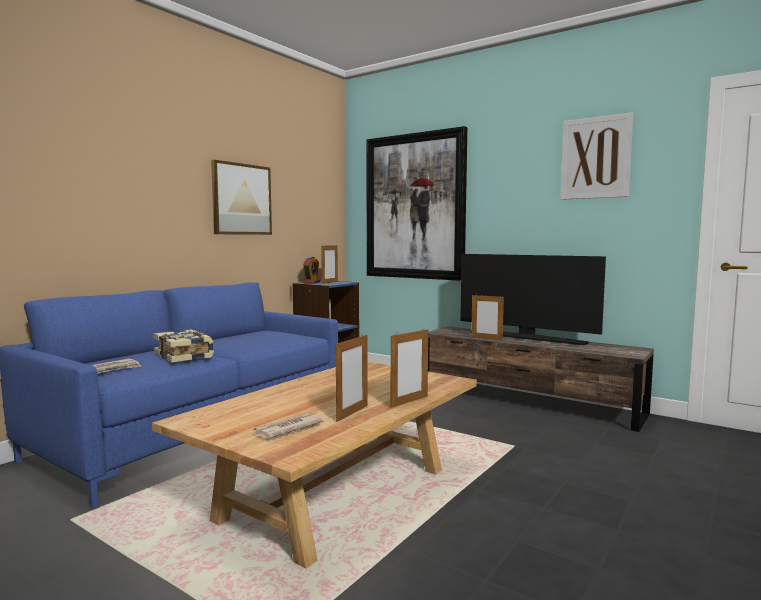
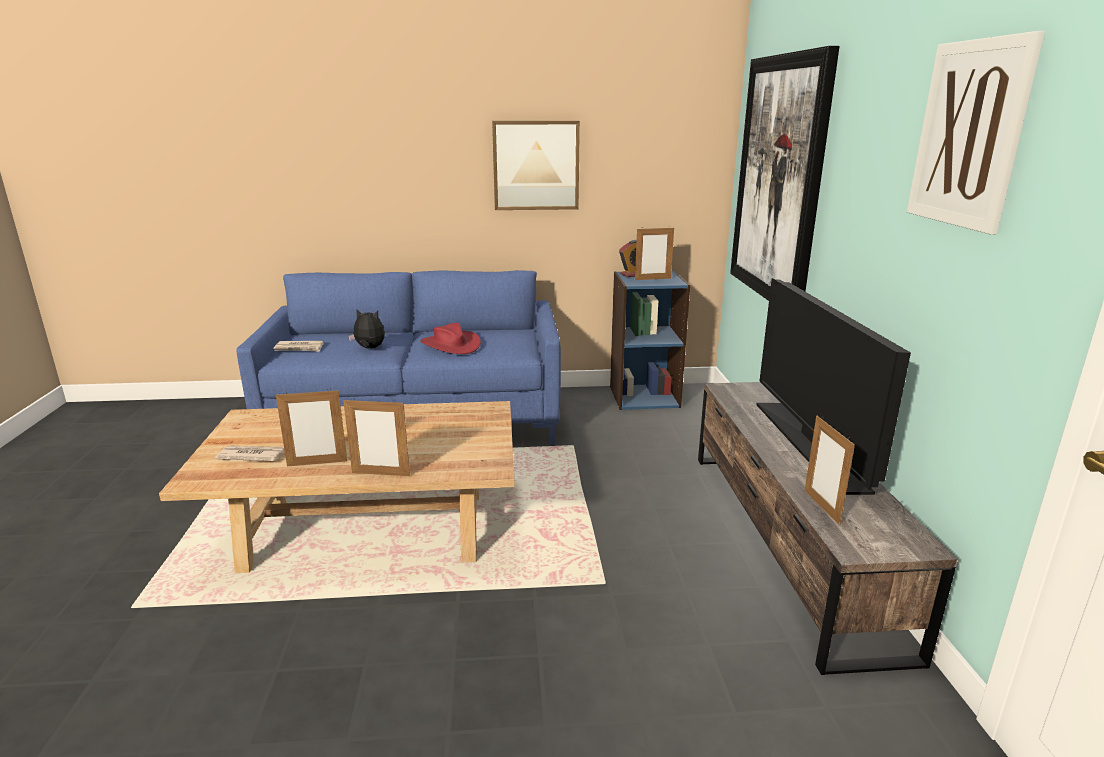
camera: 50 degrees right, 15 degrees up
(185, 356) = (369, 348): book -> plush toy
(246, 342) = (450, 345): none -> red hat
(486, 338) = (748, 423): picture frame -> picture frame (821, 507)

